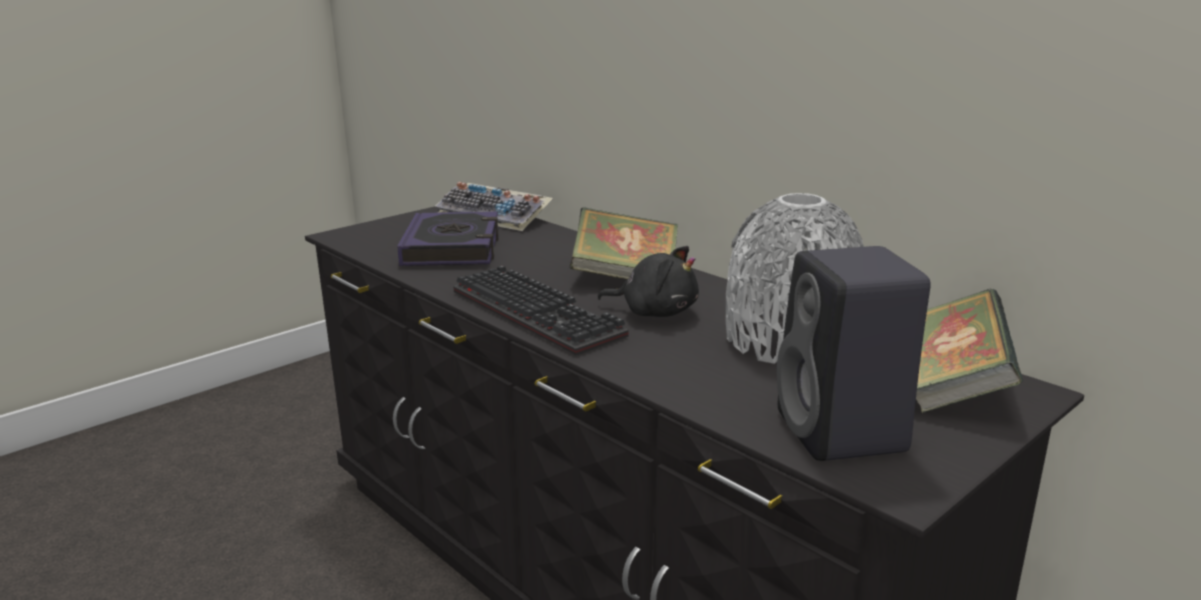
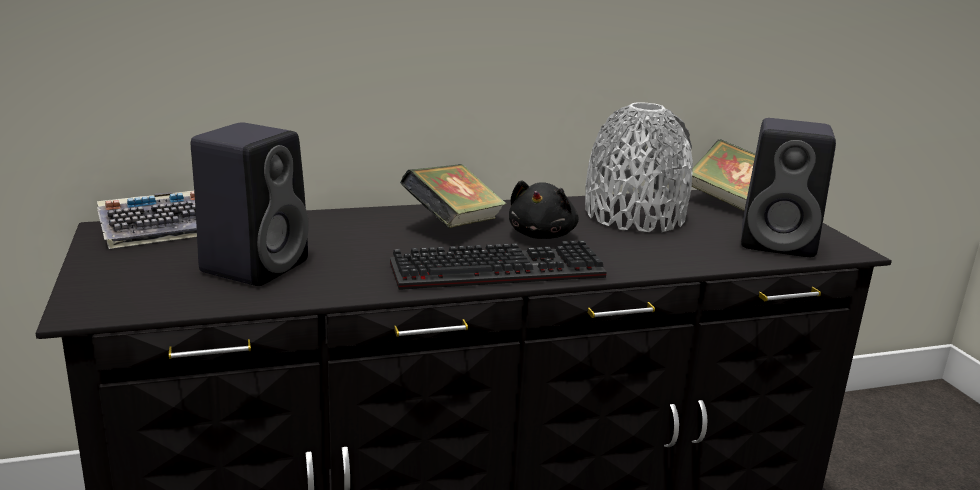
camera: 65 degrees left, 0 degrees up
(452, 248) = (256, 265): book -> black speaker
(655, 312) = (542, 235): black plush toy -> black plush toy turned 150 degrees clockwise

